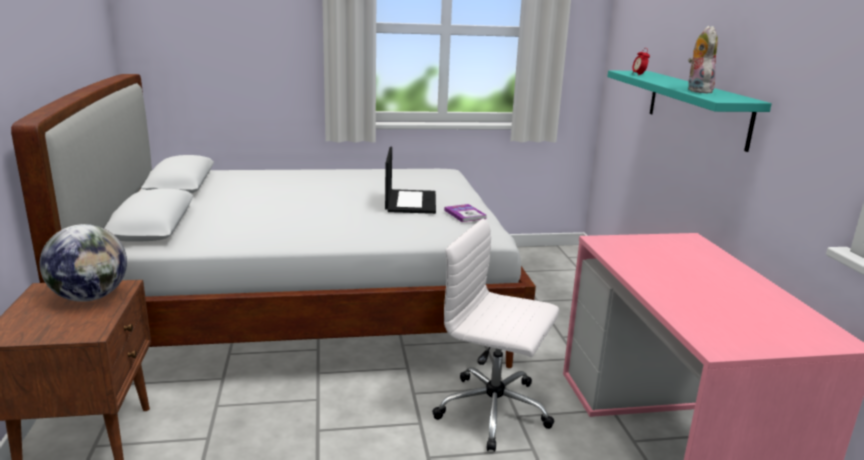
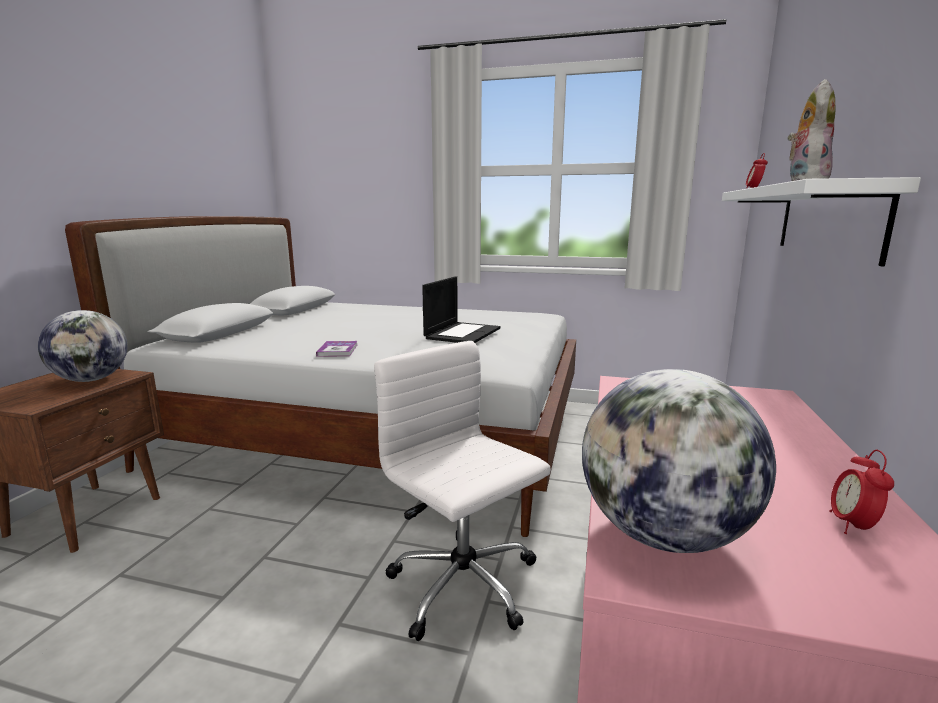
camera: 25 degrees right, 5 degrees down
(465, 214) = (506, 348): book -> book (337, 350)
(697, 107) = (827, 220): turquoise shelf -> white shelf
(714, 330) = (664, 535): none -> globe
(779, 310) = (852, 526): none -> alarm clock

